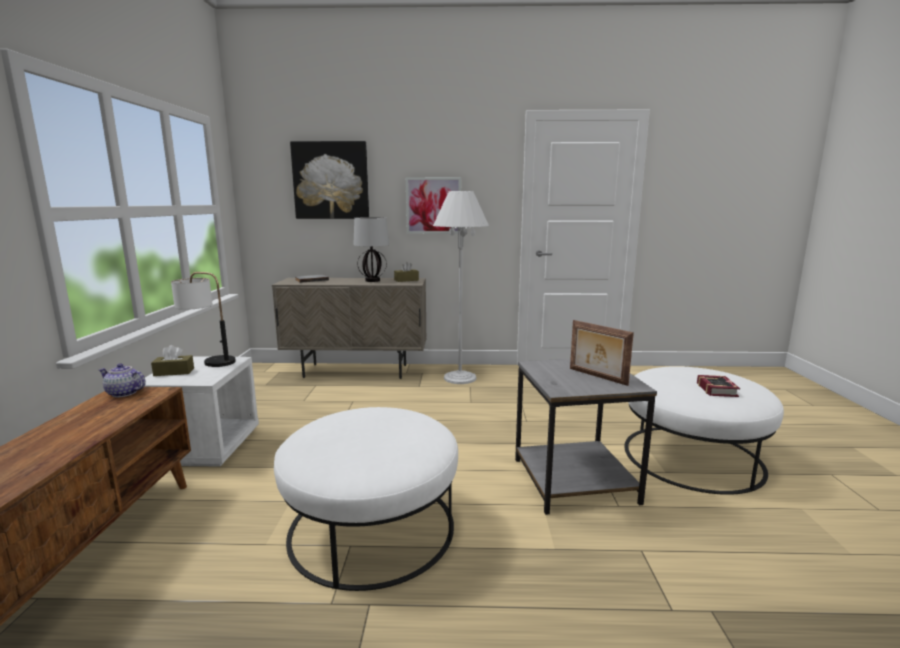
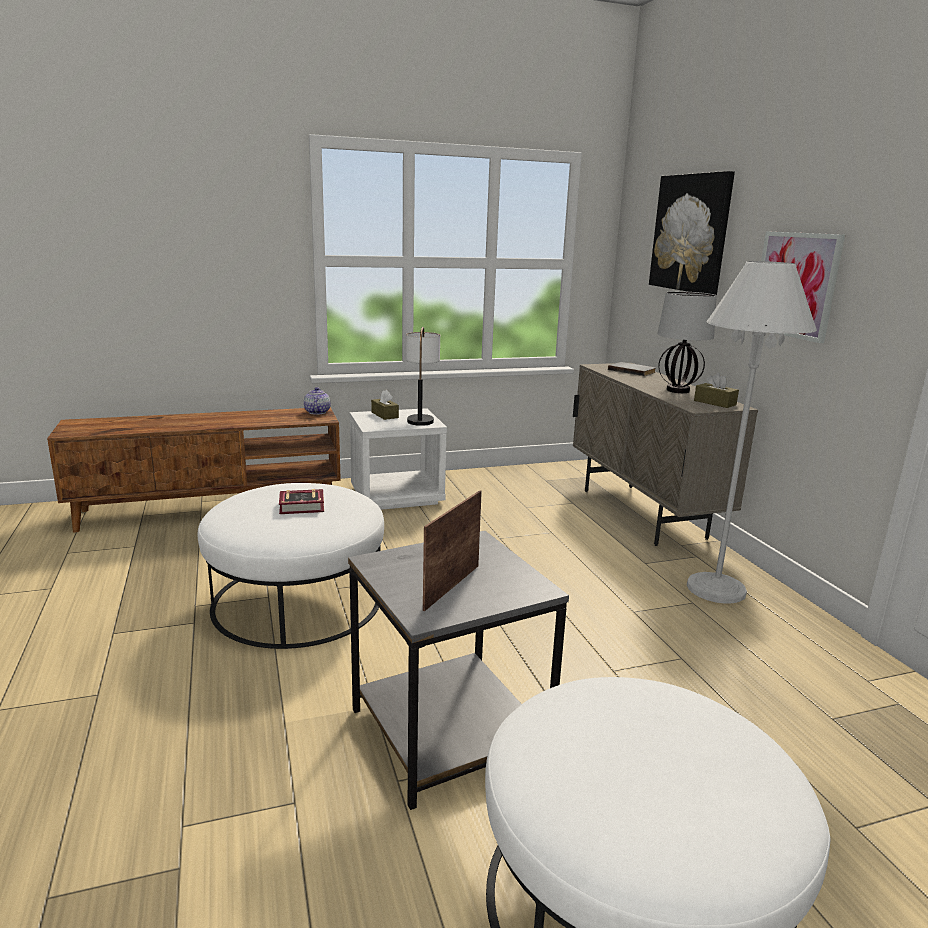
camera: 70 degrees right, 5 degrees up
(717, 389) = (613, 772): book -> book (304, 507)

